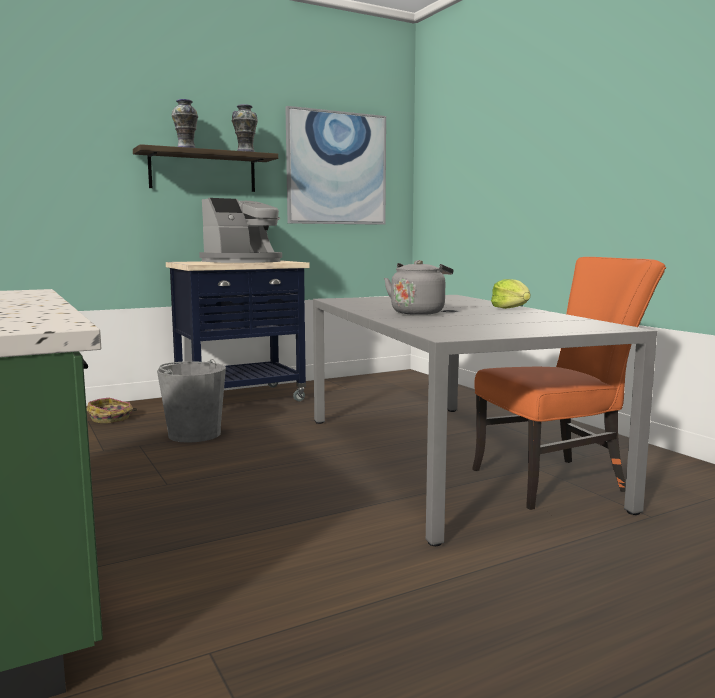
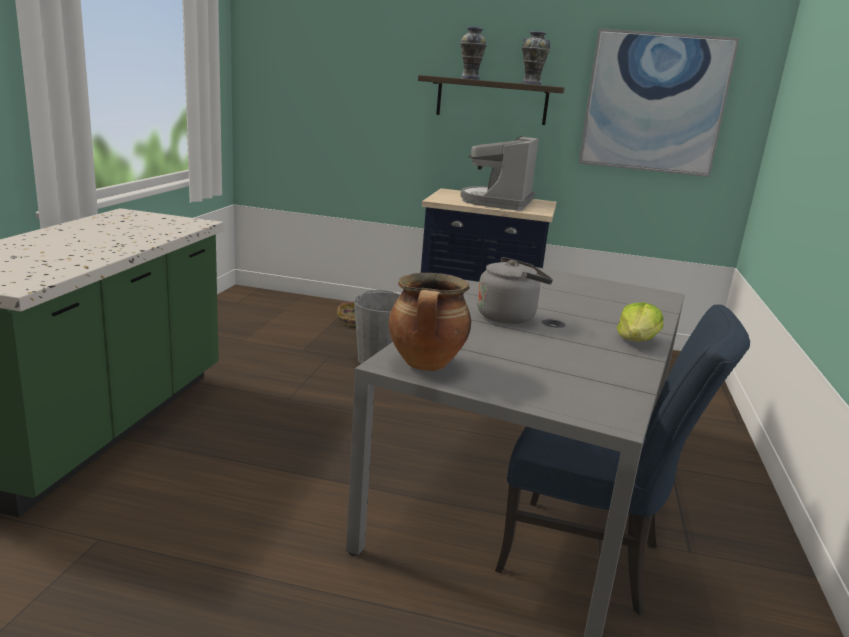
camera: 40 degrees right, 10 degrees up
(244, 262) = (497, 202): coffee machine -> coffee machine turned 105 degrees clockwise
(465, 333) = (426, 365): none -> cooking pot
(557, 480) = (591, 558): orange chair -> blue chair

